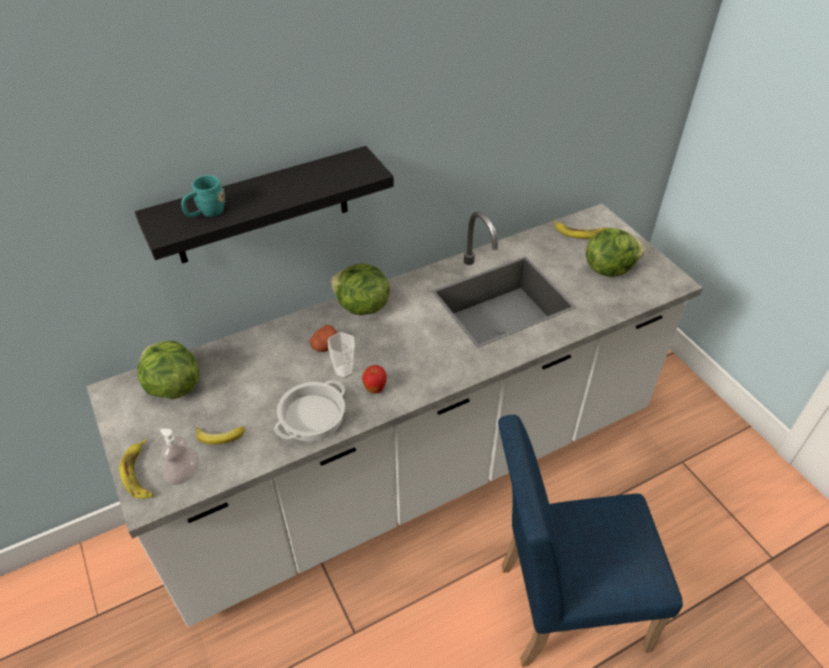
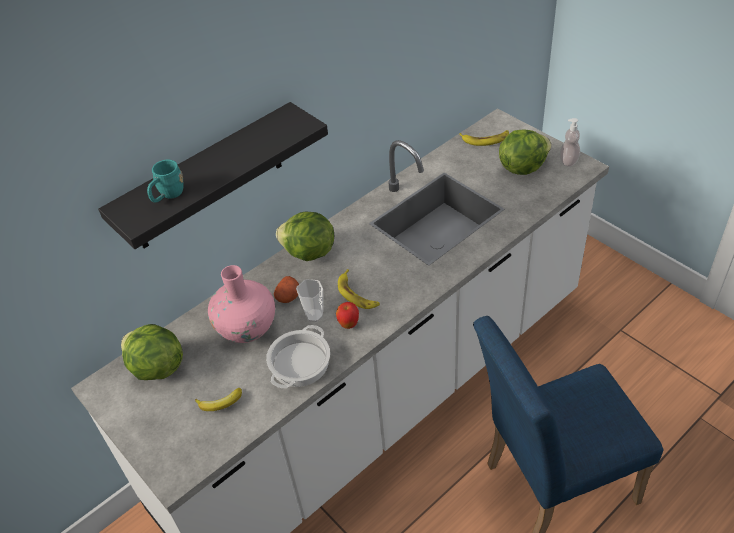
camera: 10 degrees left, 0 degrees up
(140, 474) = (157, 454): banana -> banana (357, 294)
(184, 474) = (199, 443): soap dispenser -> soap dispenser (568, 161)
(273, 368) = (247, 328): none -> pink vase

